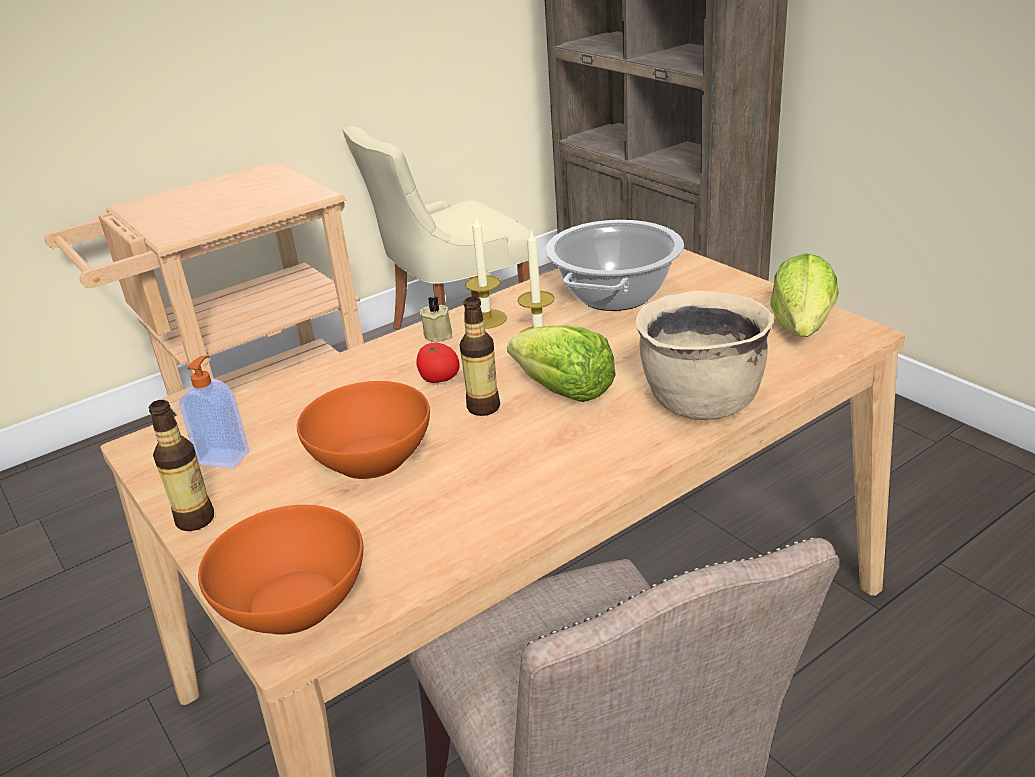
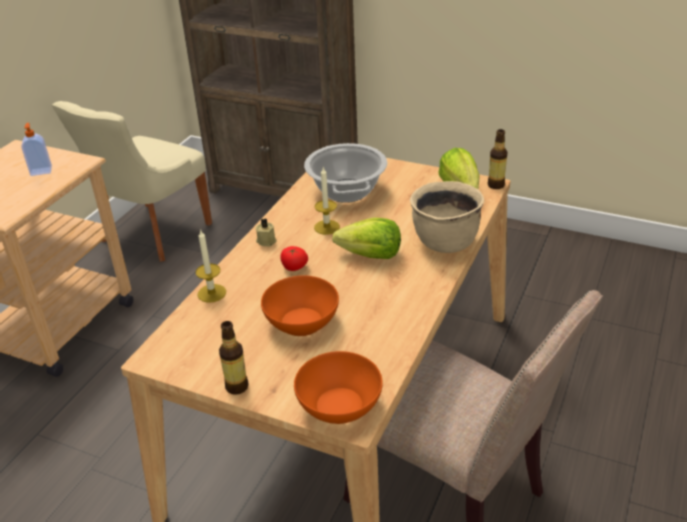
camera: 30 degrees left, 5 degrees up
(224, 457) = (213, 349): soap dispenser -> soap dispenser (41, 171)
(483, 407) = (336, 276): bottle -> bottle (496, 185)
(486, 319) = (285, 224): candle -> candle (211, 293)

